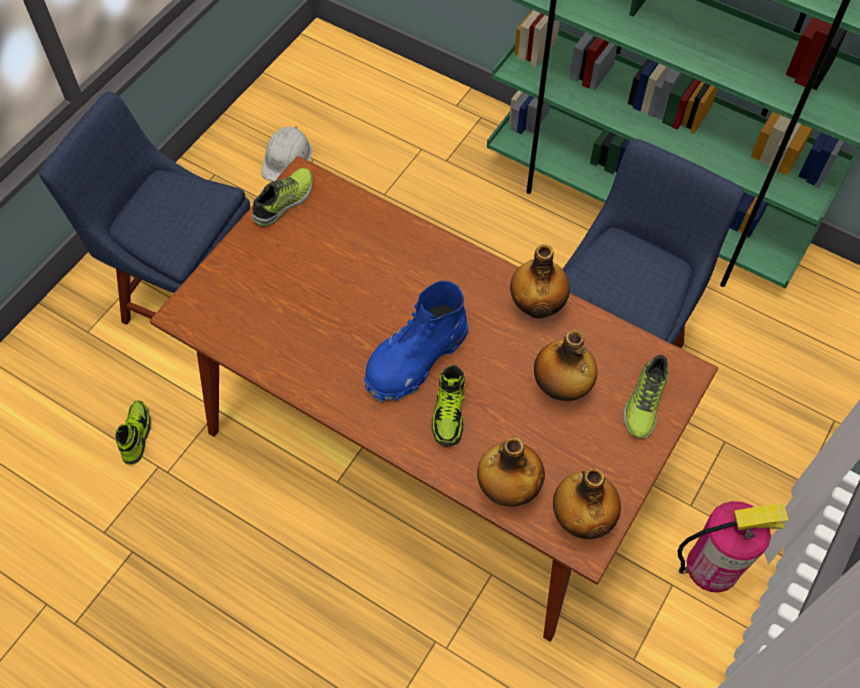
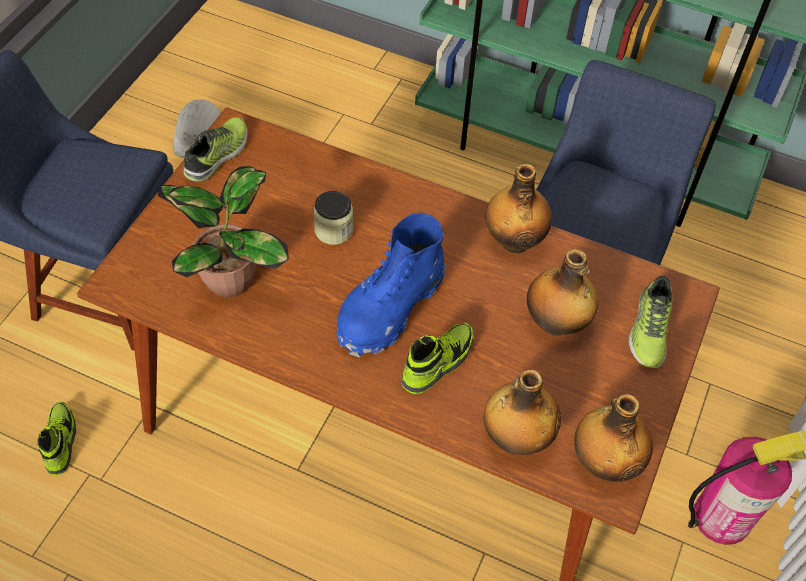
camera: 10 degrees left, 5 degrees down
(282, 319) = (232, 278): none -> potted plant
(377, 282) = (334, 230): none -> jar
(449, 413) = (437, 363): shoe -> shoe turned 135 degrees counterclockwise

